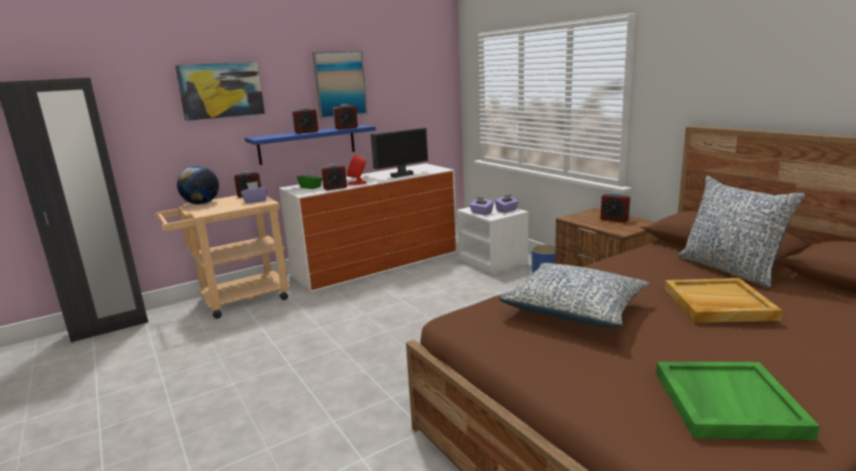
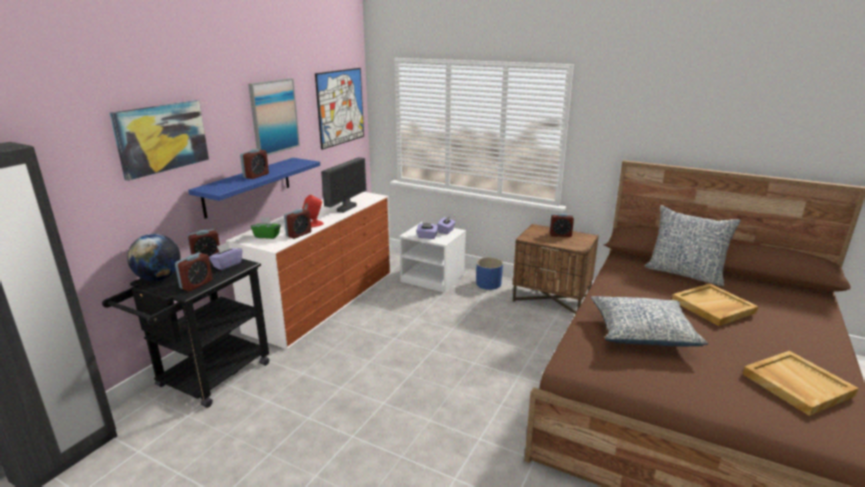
camera: 30 degrees left, 5 degrees up
(236, 300) = (207, 379): beige cart -> black cart
(346, 128) = (292, 166): alarm clock -> alarm clock (196, 284)
(423, 83) = (340, 107): none -> picture
(726, 402) = (796, 384): green tray -> beige tray

